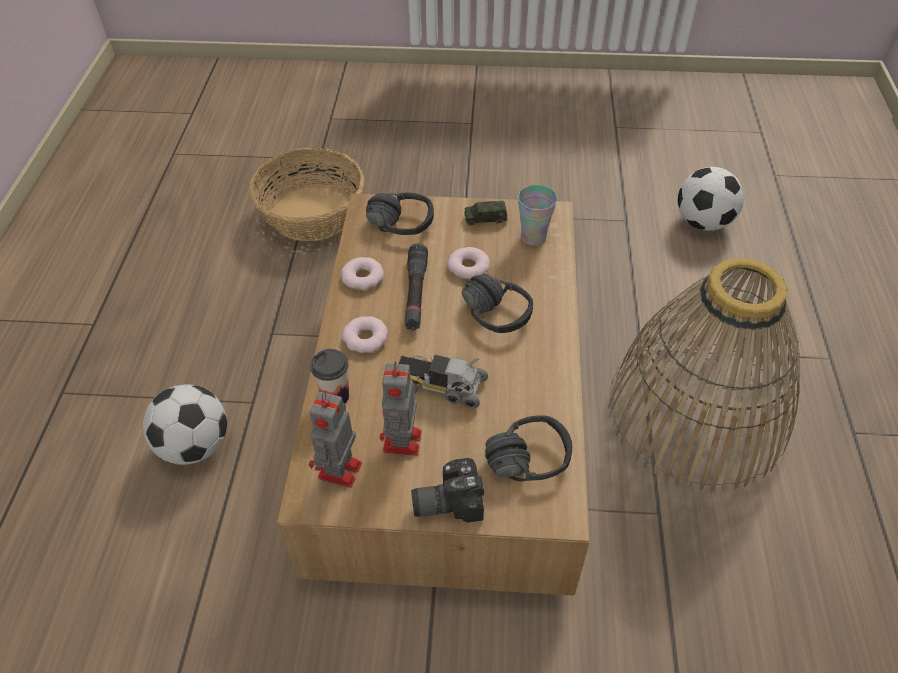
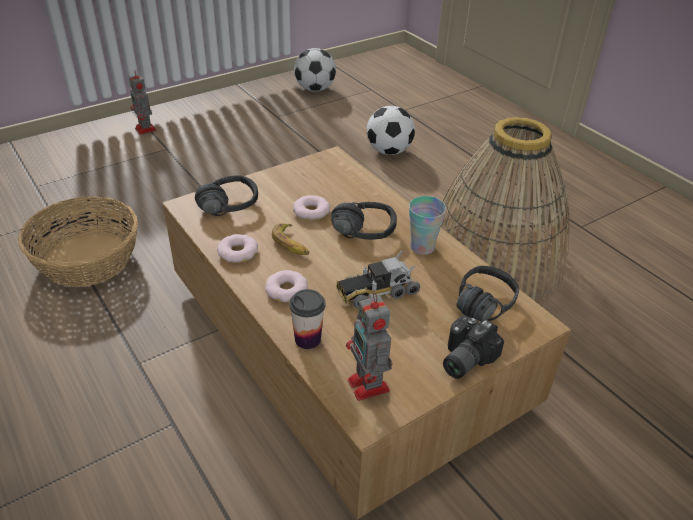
camera: 40 degrees left, 10 degrees down
(195, 446) = (150, 488): football -> football (315, 89)
(402, 443) = (392, 342): toy robot -> toy robot (146, 130)
(415, 293) = (291, 244): black flashlight -> banana
(485, 218) = (289, 178): toy car -> none
(533, 237) = (335, 175): cup -> cup (422, 247)

